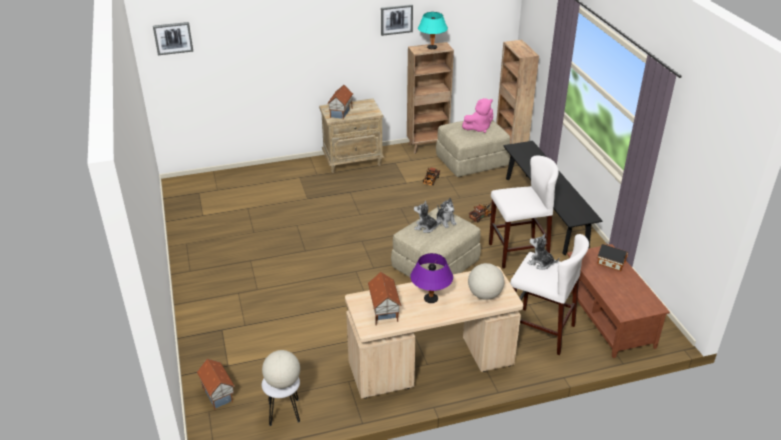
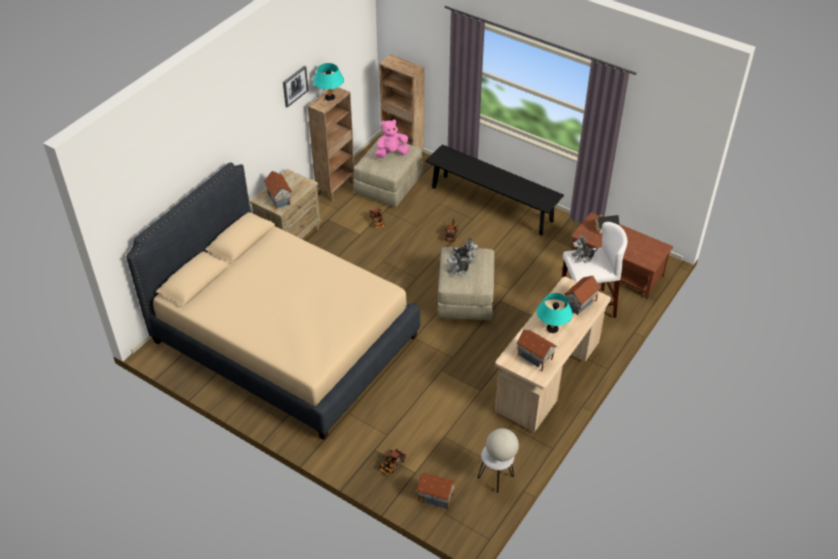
camera: 40 degrees left, 10 degrees up
(173, 38) = (129, 208): picture -> none
(217, 349) = (391, 466): none -> toy truck
(262, 220) = (285, 339): none -> beige bed
(430, 299) = (552, 329): purple table lamp -> turquoise table lamp
(478, 128) = (391, 153): pink plush toy -> pink plush toy turned 135 degrees counterclockwise
(485, 295) = (580, 304): globe -> toy house
(518, 252) = (509, 251): white stool -> none

